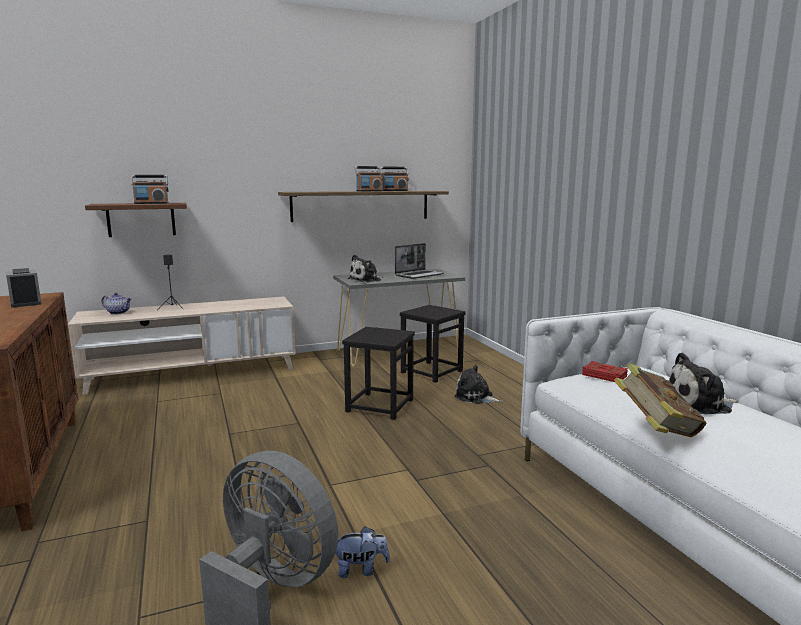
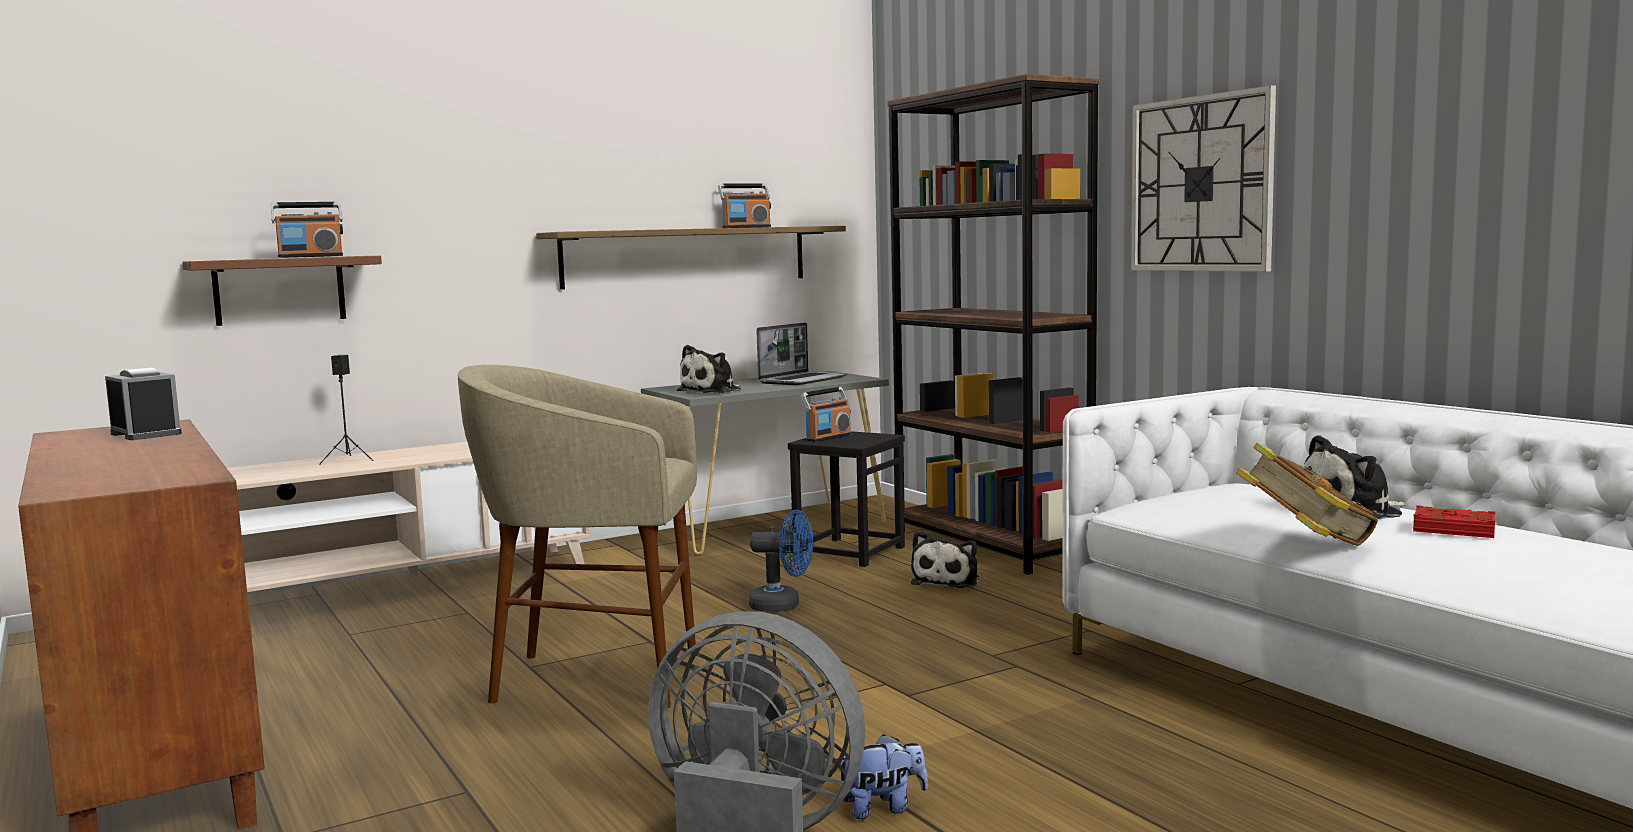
camera: 10 degrees left, 5 degrees down
(118, 312) = (244, 472): teapot -> none
(256, 446) = (595, 678): none -> beige stool
(369, 191) = (704, 228): radio -> radio (828, 438)
(379, 405) = (783, 605): black stool -> blue fan
(475, 397) = (947, 581): plush toy -> plush toy turned 90 degrees counterclockwise
(510, 374) = (991, 545): none -> brown bookcase
(604, 375) = (1195, 493): red book -> red book (1453, 529)
(639, 179) = (1201, 184): none -> wall clock

